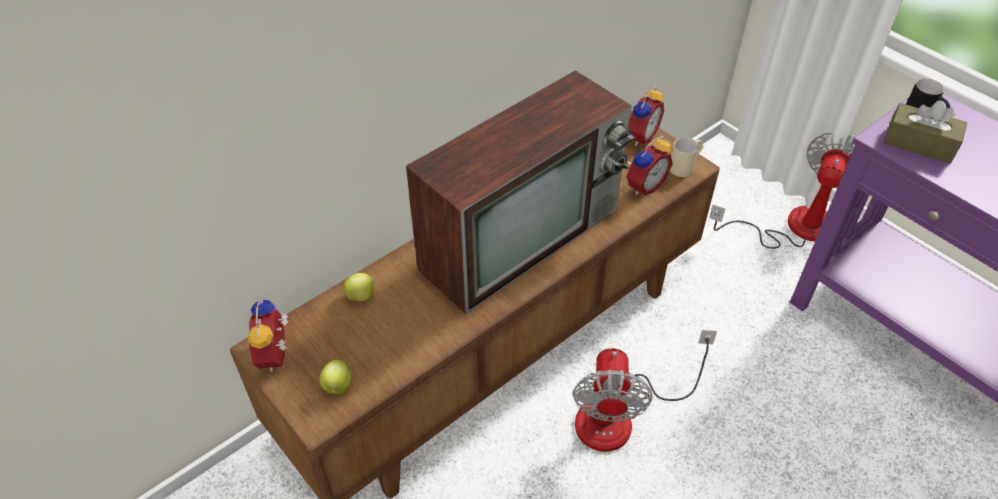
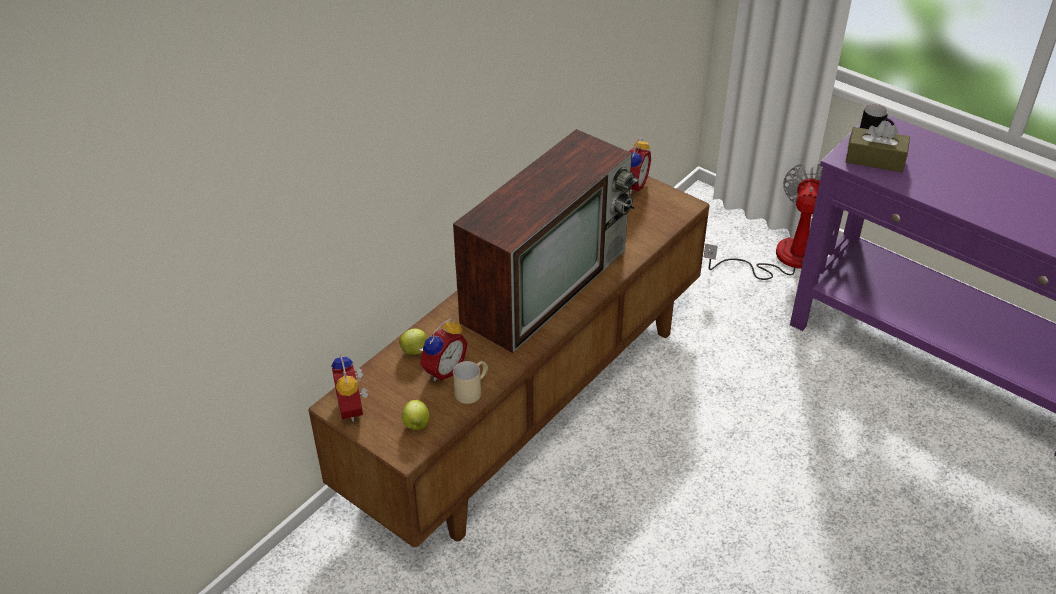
camera: 10 degrees left, 5 degrees down
(621, 415) = (654, 442): fan -> none
(643, 185) = (644, 227): alarm clock -> alarm clock (442, 369)
(685, 166) = (678, 206): beige mug -> beige mug (472, 390)

